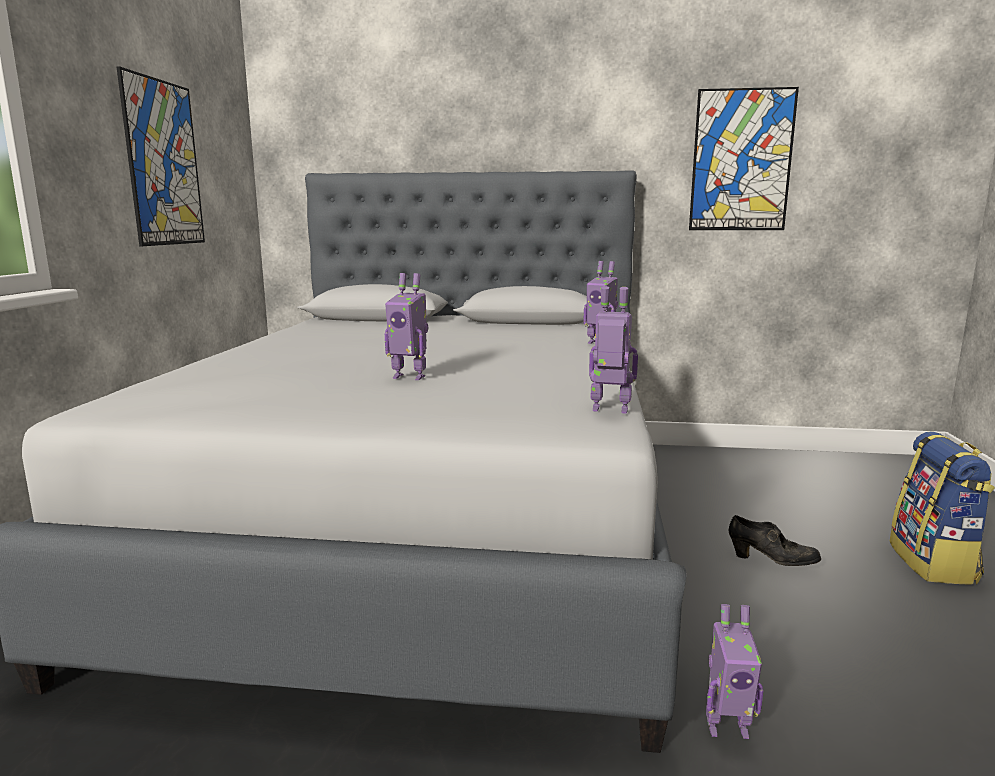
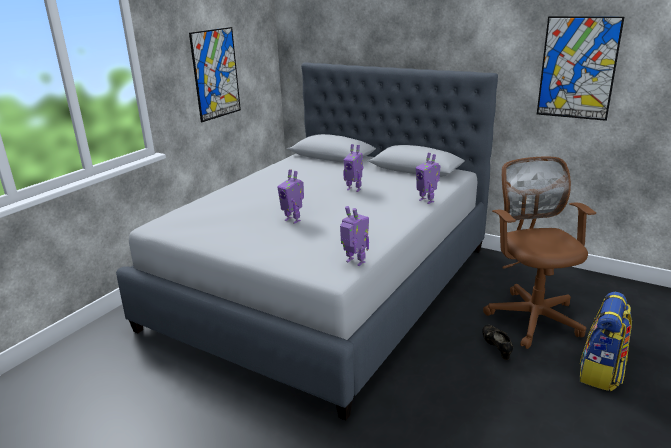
camera: 25 degrees right, 10 degrees up
(726, 727) = (384, 419): toy robot -> toy robot (354, 189)
(769, 511) = (532, 316): none -> brown office chair
(771, 562) = (496, 348): black shoe -> black shoe turned 150 degrees counterclockwise

